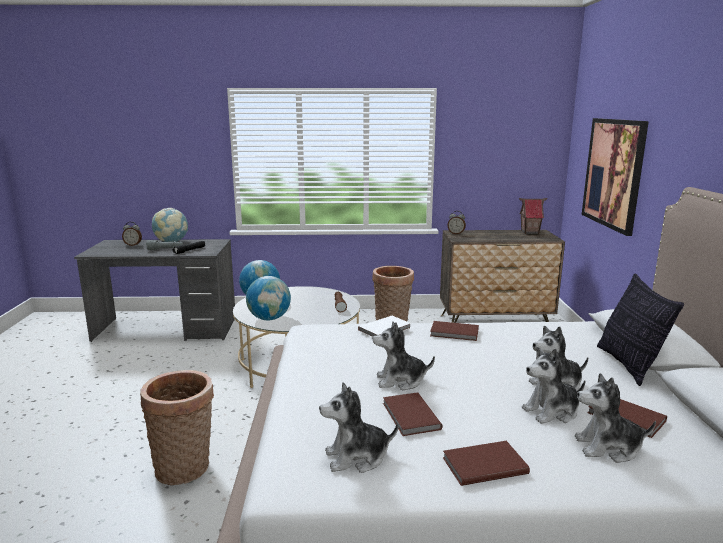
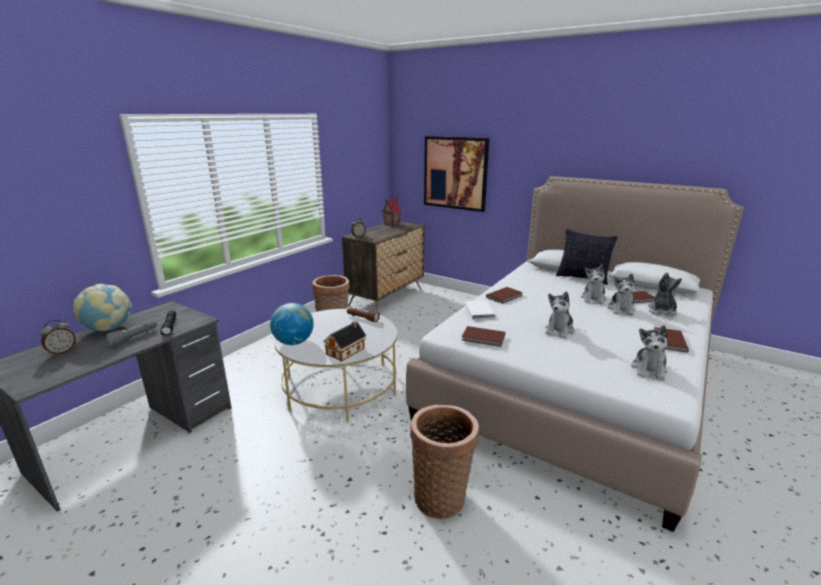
camera: 55 degrees left, 5 degrees up
(269, 318) = (347, 351): globe -> toy house
(409, 416) = (608, 342): brown book -> brown book (483, 338)
(608, 448) = (661, 312): plush toy -> plush toy turned 150 degrees clockwise

